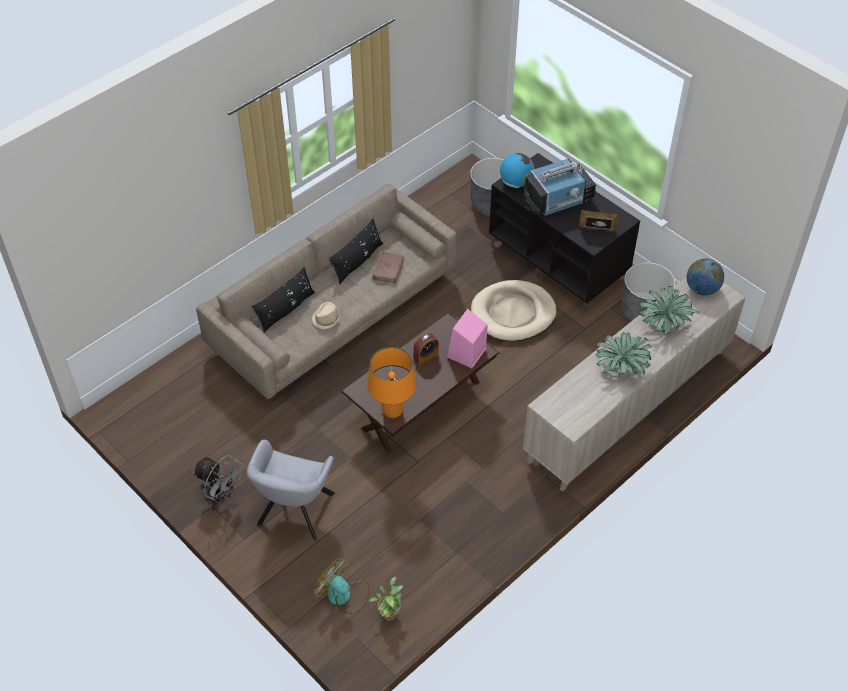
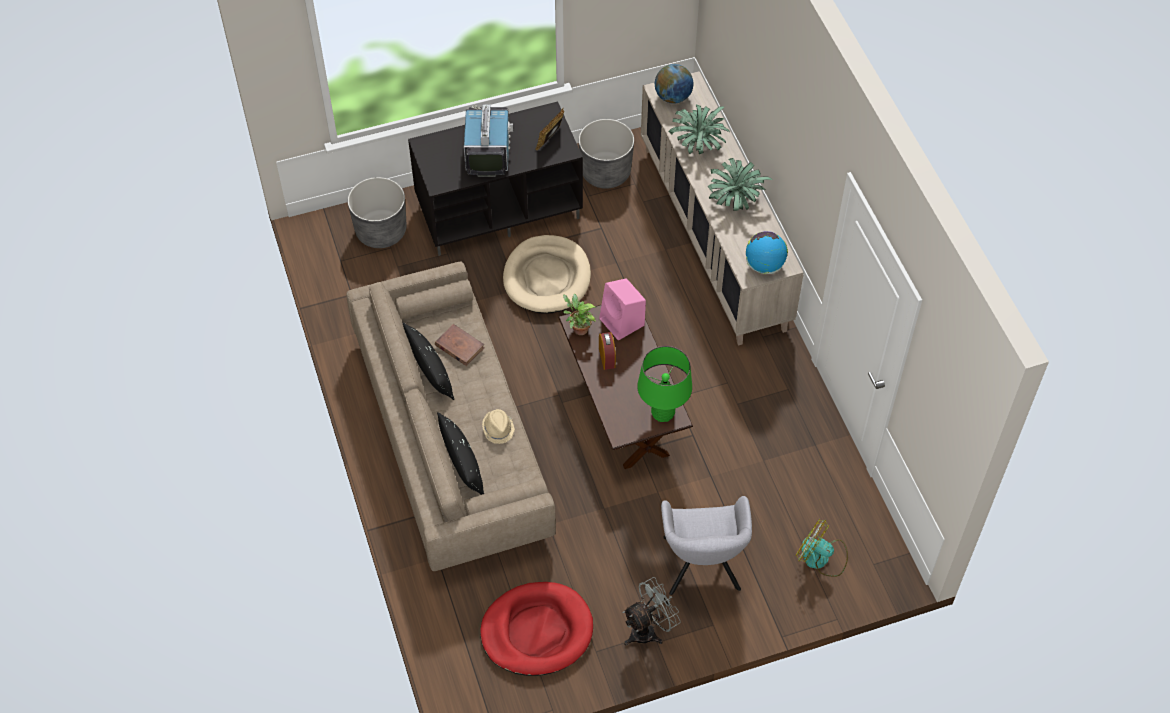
camera: 65 degrees left, 5 degrees up
(190, 427) = (537, 631): none -> red dog bed
(293, 512) = (702, 568): grey armchair -> grey armchair turned 45 degrees clockwise
(344, 595) = (821, 558): fan -> fan turned 60 degrees clockwise
(389, 612) = (857, 526): potted plant -> potted plant (578, 329)
(392, 410) = (662, 413): orange table lamp -> green table lamp
(516, 183) = (441, 175): globe -> globe (764, 265)

